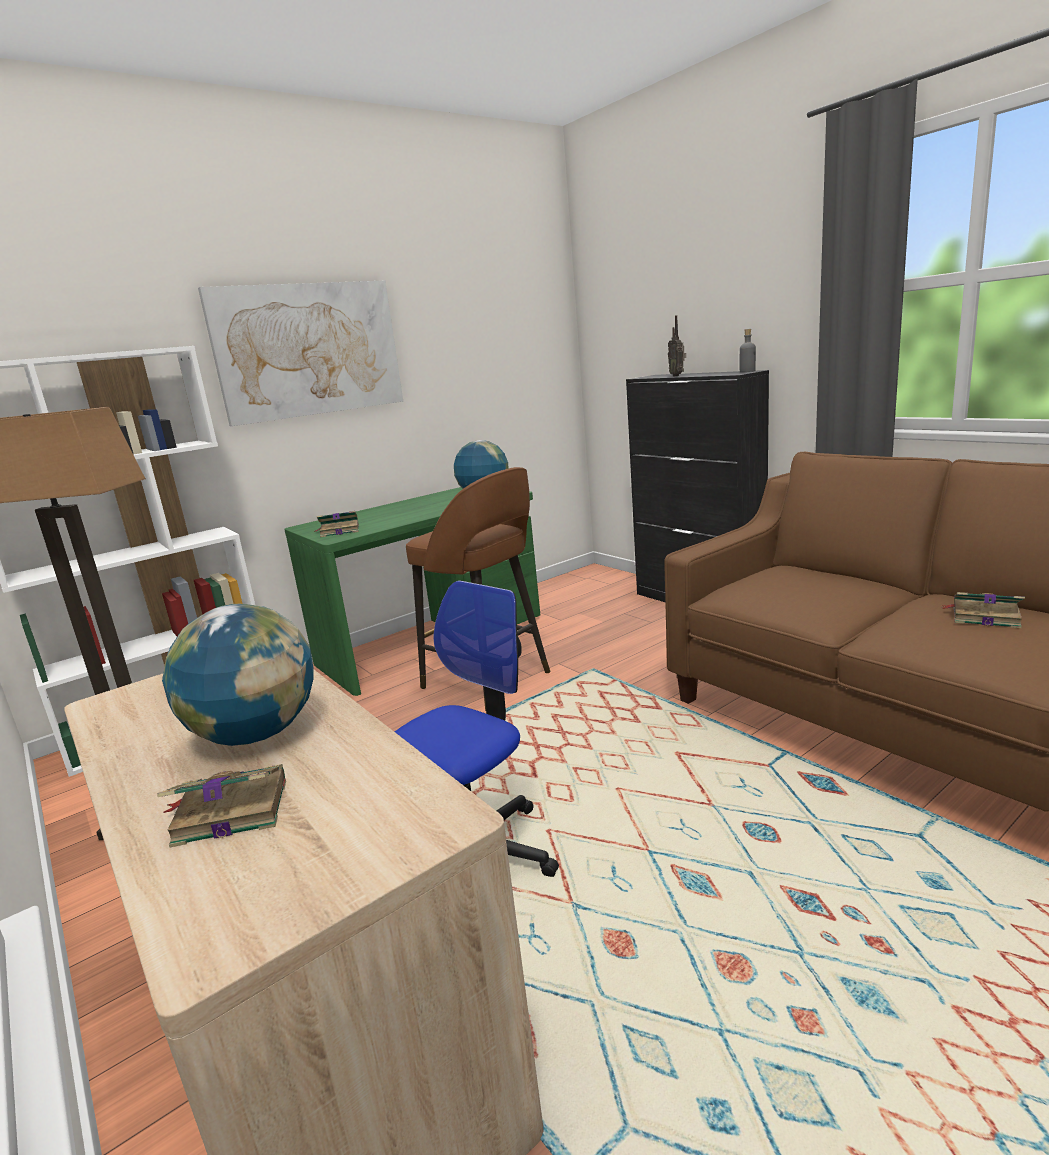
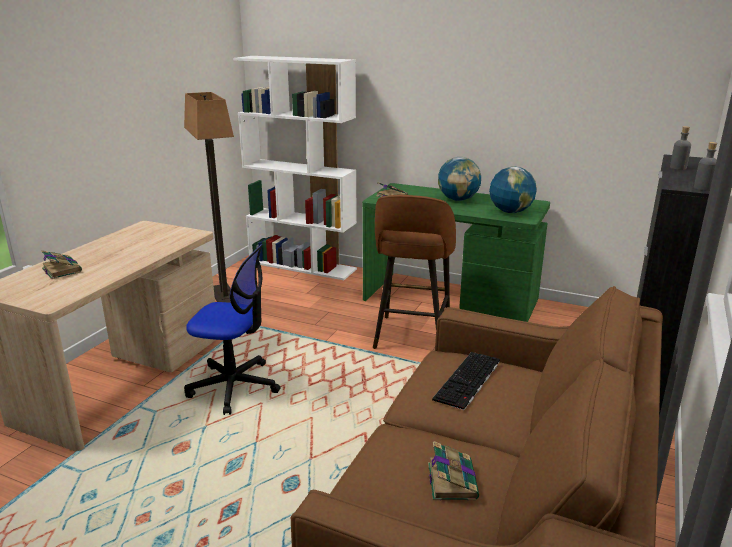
camera: 60 degrees right, 5 degrees up
(256, 734) = (117, 257): globe -> globe (458, 199)
(309, 350) = (436, 69): picture -> none
(677, 375) = (678, 168): radio -> grey bottle
(790, 588) = (468, 380): none -> keyboard

